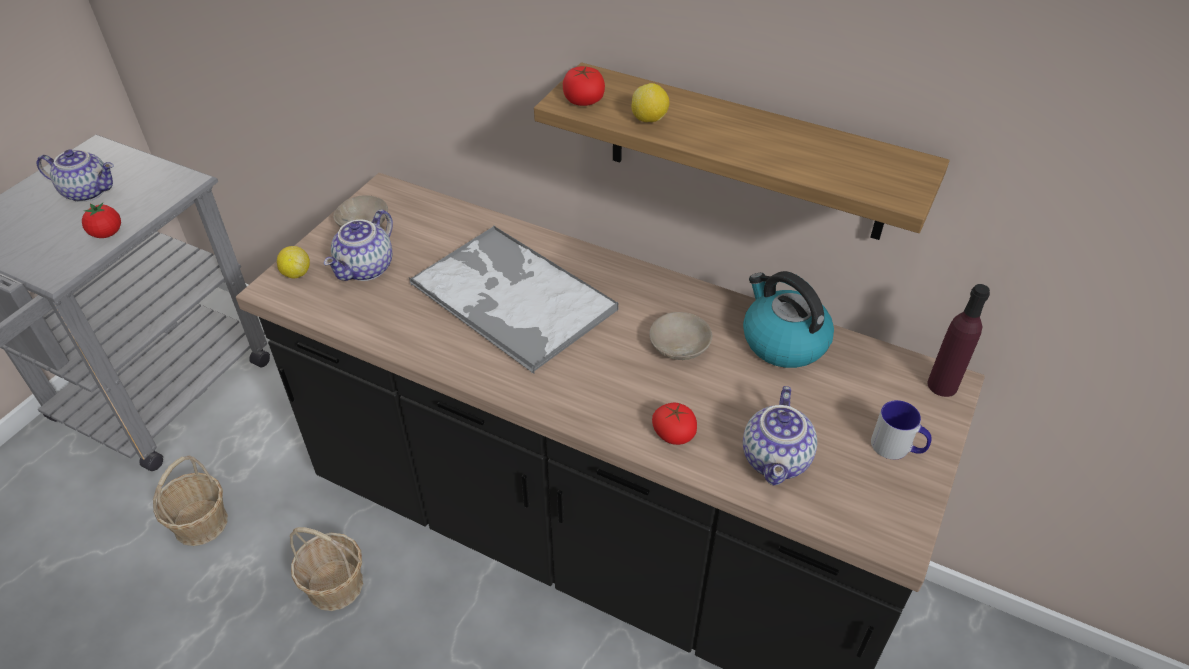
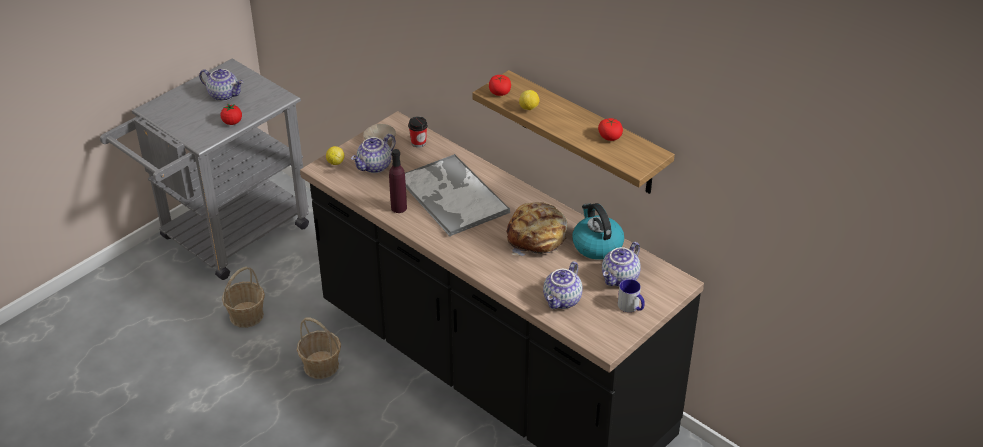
camera: 15 degrees right, 5 degrees down
(428, 217) = (418, 143): none -> cup
(674, 433) = (513, 278): tomato -> tomato (610, 136)
(680, 346) = (537, 237): beige bowl -> bread
(852, 396) = (620, 279): none -> teapot
(942, 385) = (675, 283): purple bottle -> purple bottle (399, 208)

